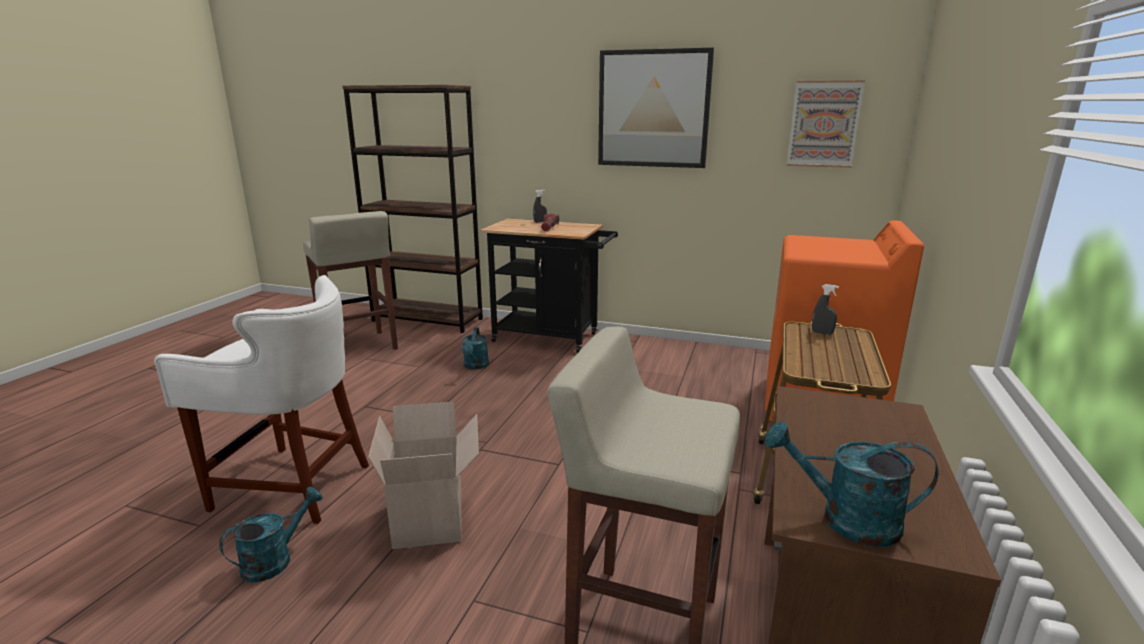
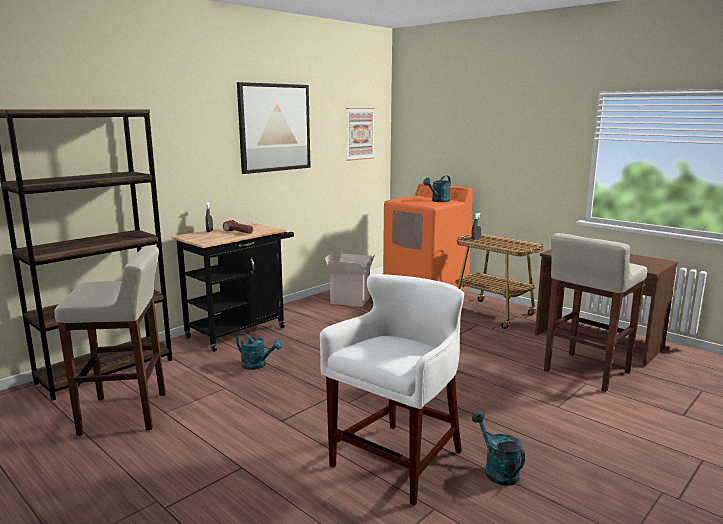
camera: 65 degrees left, 5 degrees down
(432, 520) = (478, 410): cardboard box -> cardboard box (351, 300)
(845, 520) = (648, 266): turquoise watering can -> turquoise watering can (438, 201)

